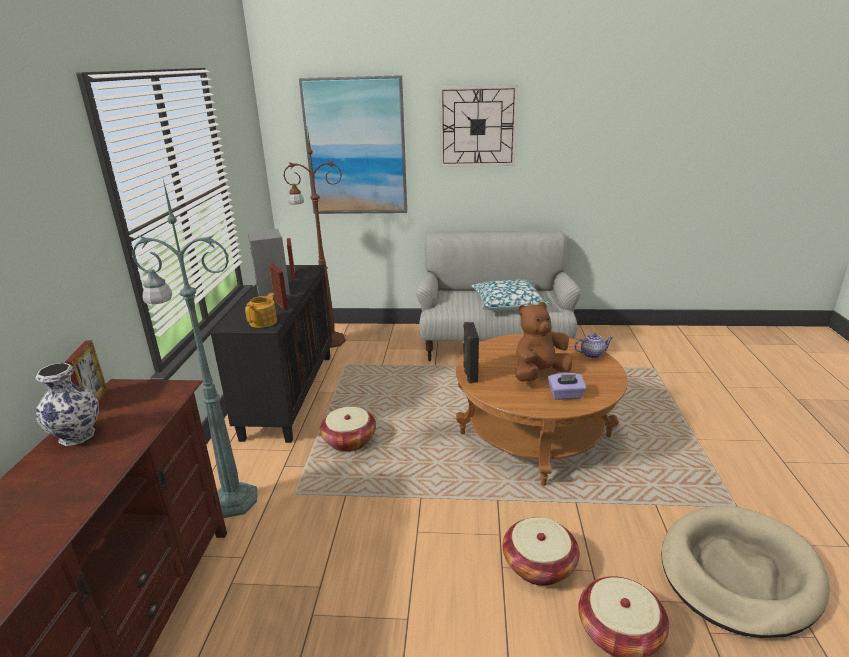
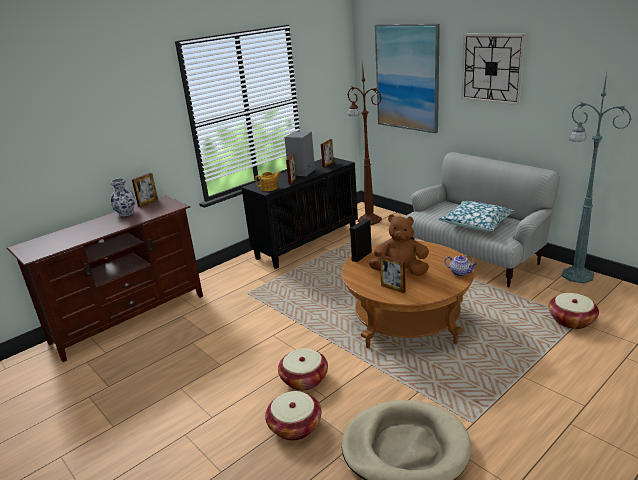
camera: 45 degrees right, 0 degrees up
(231, 500) = (220, 283): green floor lamp -> green floor lamp (575, 275)
(349, 440) = (302, 279): basket -> basket (571, 320)
(566, 395) = (393, 288): purple tissue box -> picture frame

